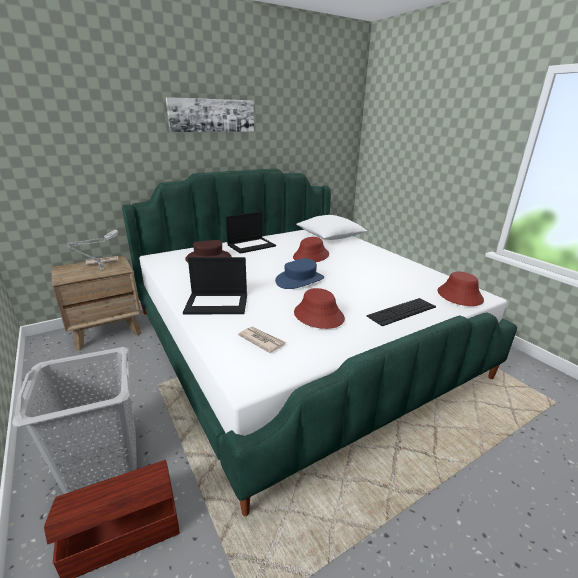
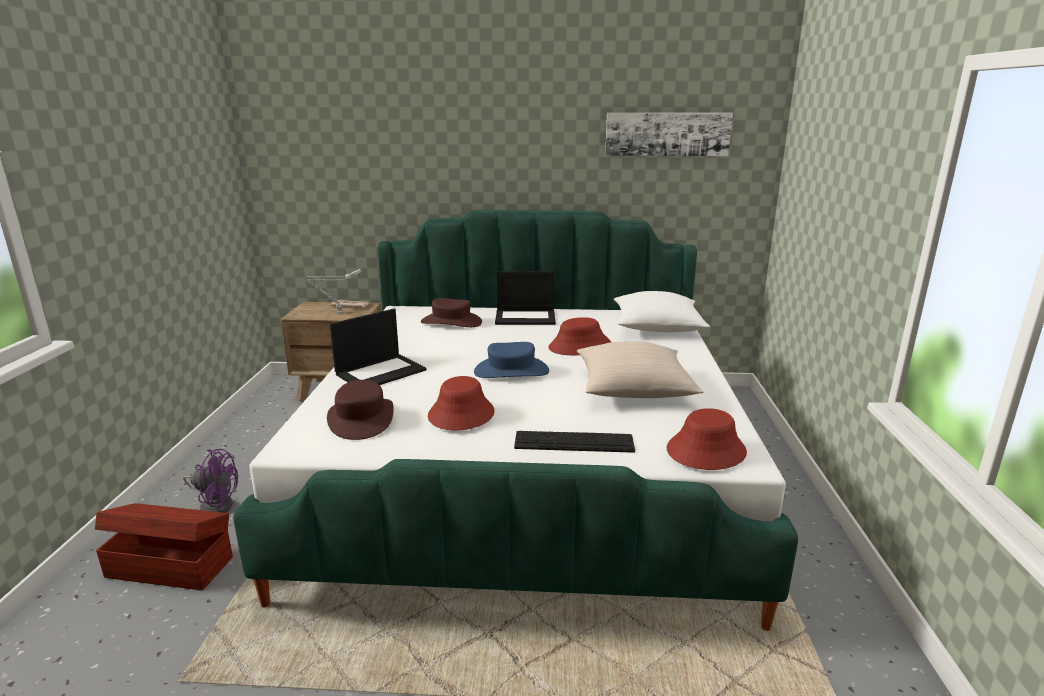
camera: 35 degrees right, 5 degrees down
(102, 460) = (215, 504): grey laundry basket -> purple fan
(212, 115) = (509, 135): picture -> picture (667, 134)
(217, 303) = (381, 371): laptop -> laptop turned 75 degrees counterclockwise
(261, 340) = (361, 419): newspaper -> brown hat
(376, 273) = (633, 388): none -> beige pillow

